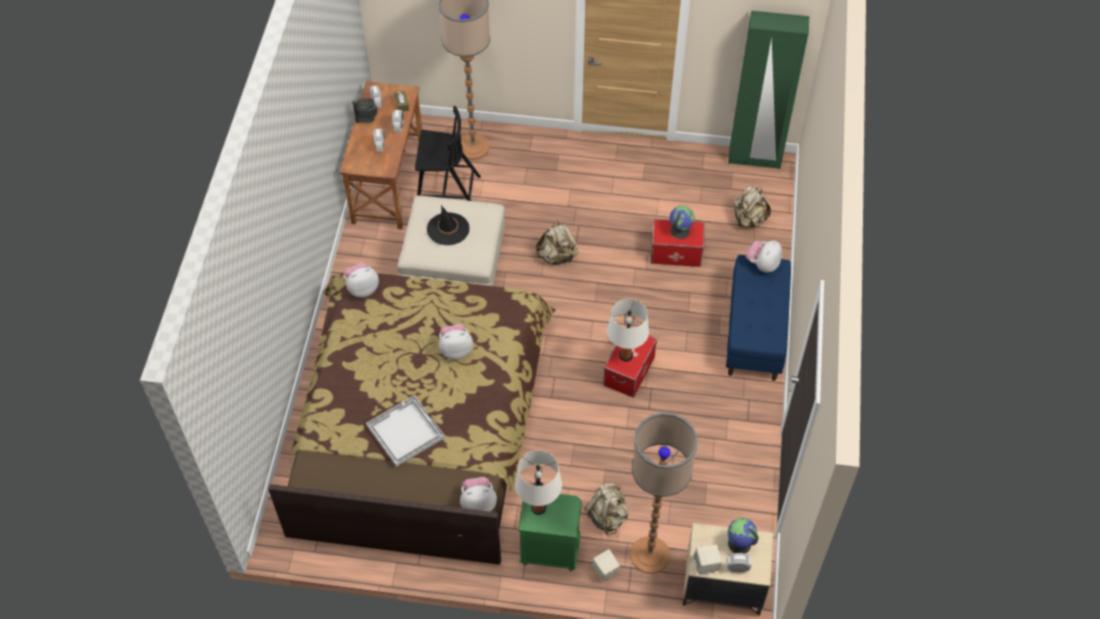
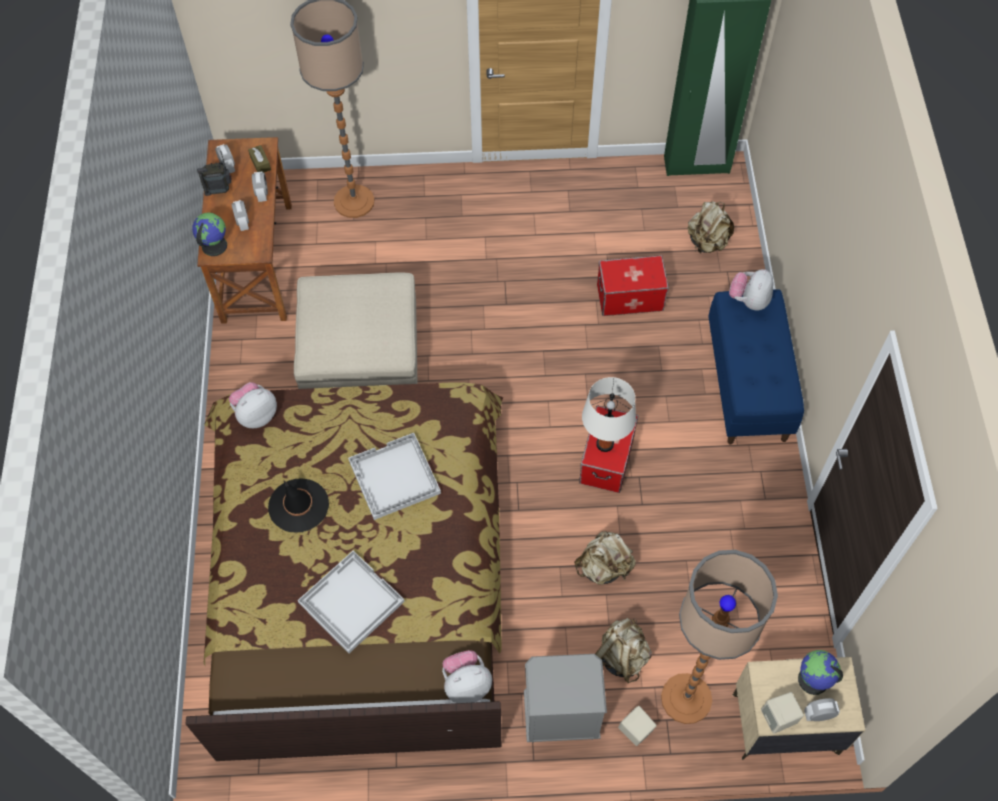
camera: 10 degrees left, 5 degrees up
(447, 192) = (333, 264): black chair -> none
(448, 229) = (349, 316): black hat -> black hat (298, 505)
(455, 350) = (394, 478): plush toy -> white tray
(539, 507) = (548, 679): white table lamp -> none
(549, 551) = (560, 717): green nightstand -> grey nightstand
(557, 256) = (487, 325): beige backpack -> beige backpack (604, 567)
(679, 230) = (634, 271): globe -> globe (214, 245)

